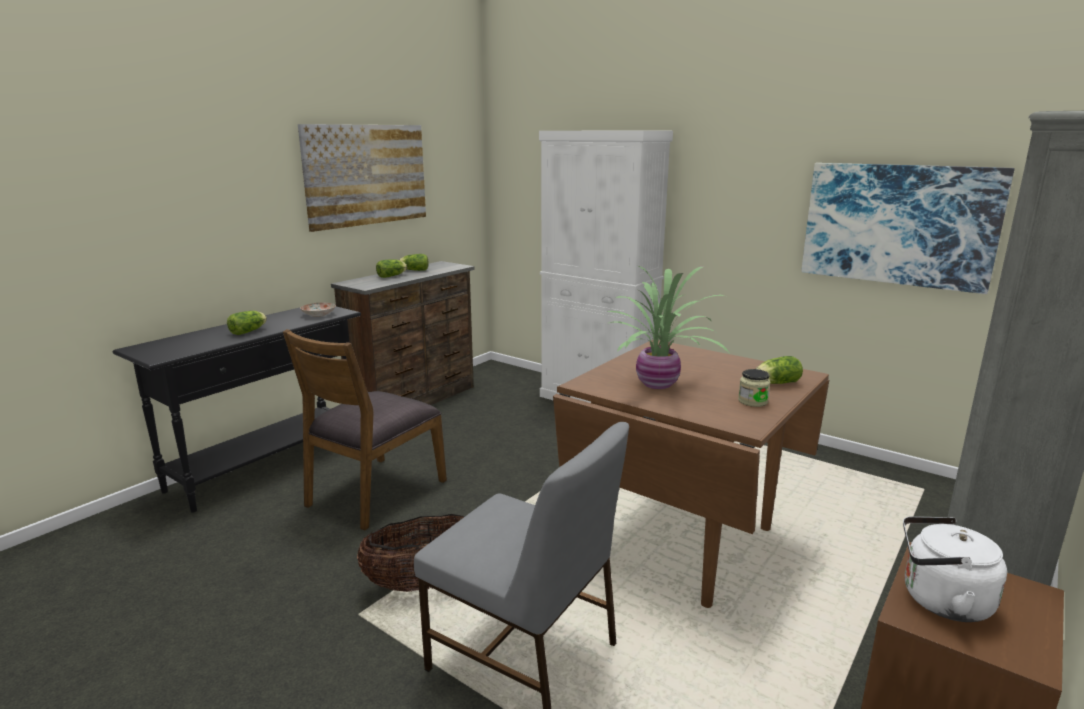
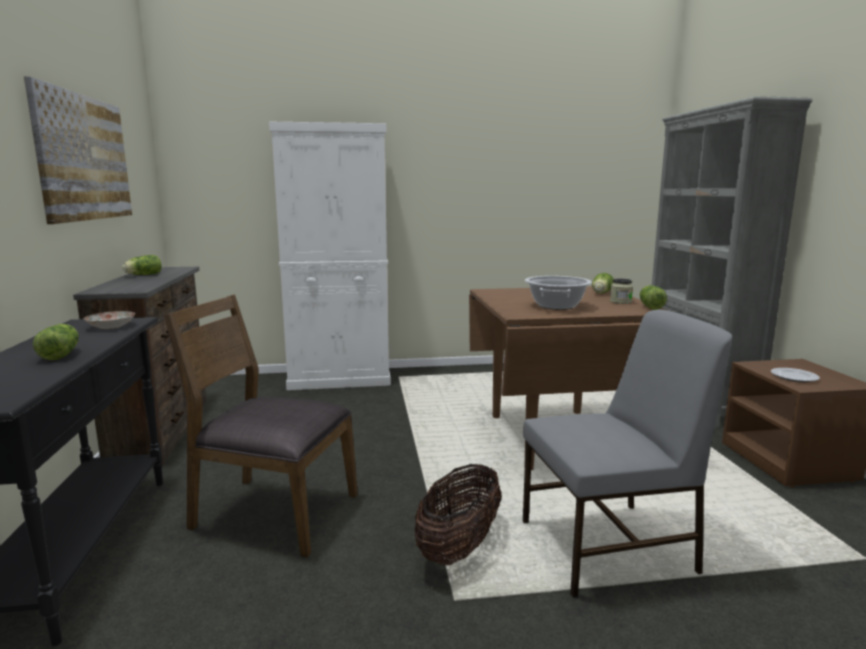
camera: 45 degrees left, 5 degrees down
(375, 492) = (273, 512): brown chair -> brown chair turned 120 degrees clockwise
(392, 276) = (134, 281): lettuce -> lettuce (650, 306)
(658, 385) = (556, 306): potted plant -> cooking pot
(898, 224) = (553, 195): picture -> none
(940, 601) = (793, 377): white kettle -> plate

